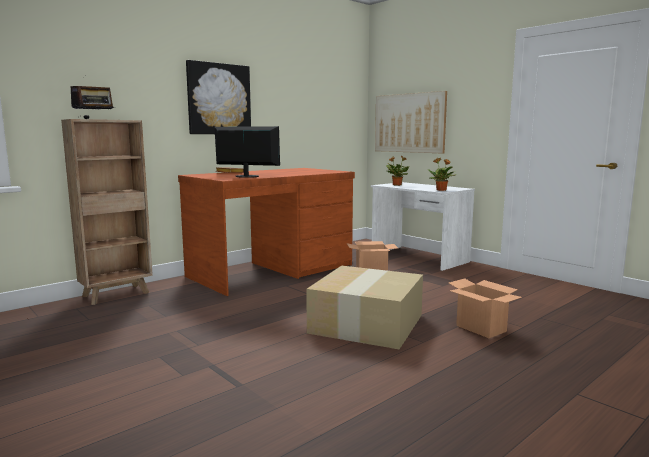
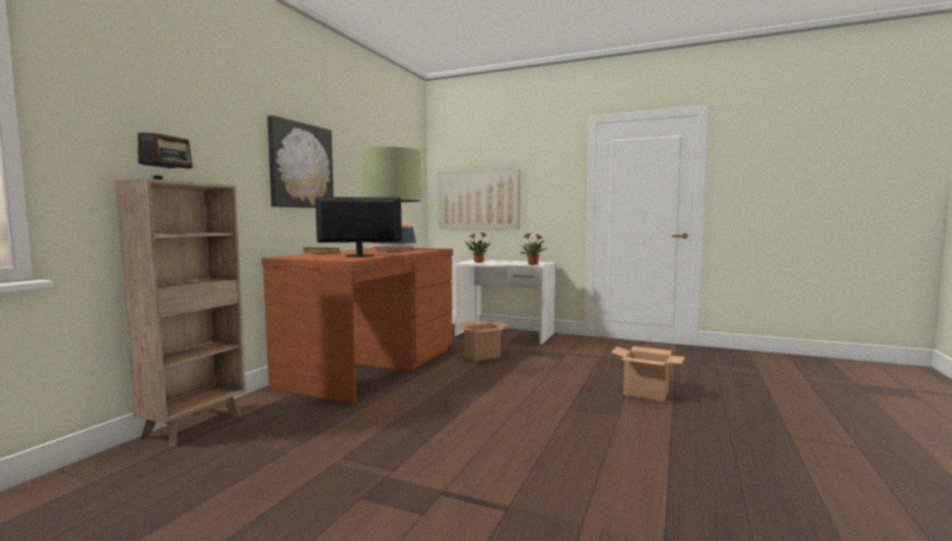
camera: 25 degrees left, 5 degrees down
(299, 171) = (393, 249): none -> table lamp
(365, 323) = (543, 407): cardboard box -> none

